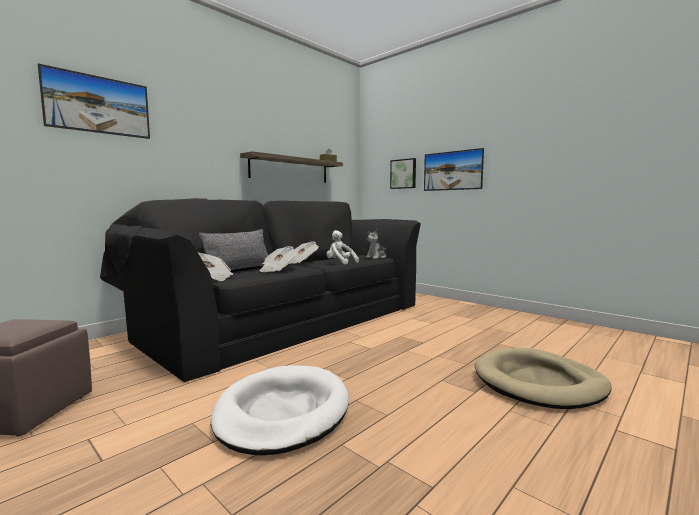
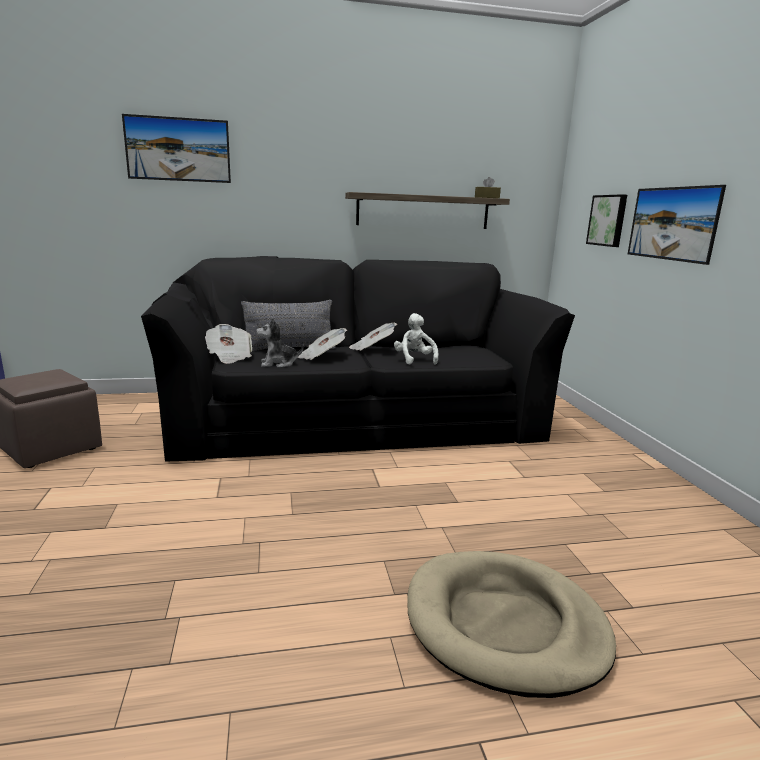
camera: 35 degrees right, 10 degrees up
(282, 412) = (185, 525): white dog bed -> none
(376, 257) = (488, 358): plush toy -> plush toy (278, 364)

